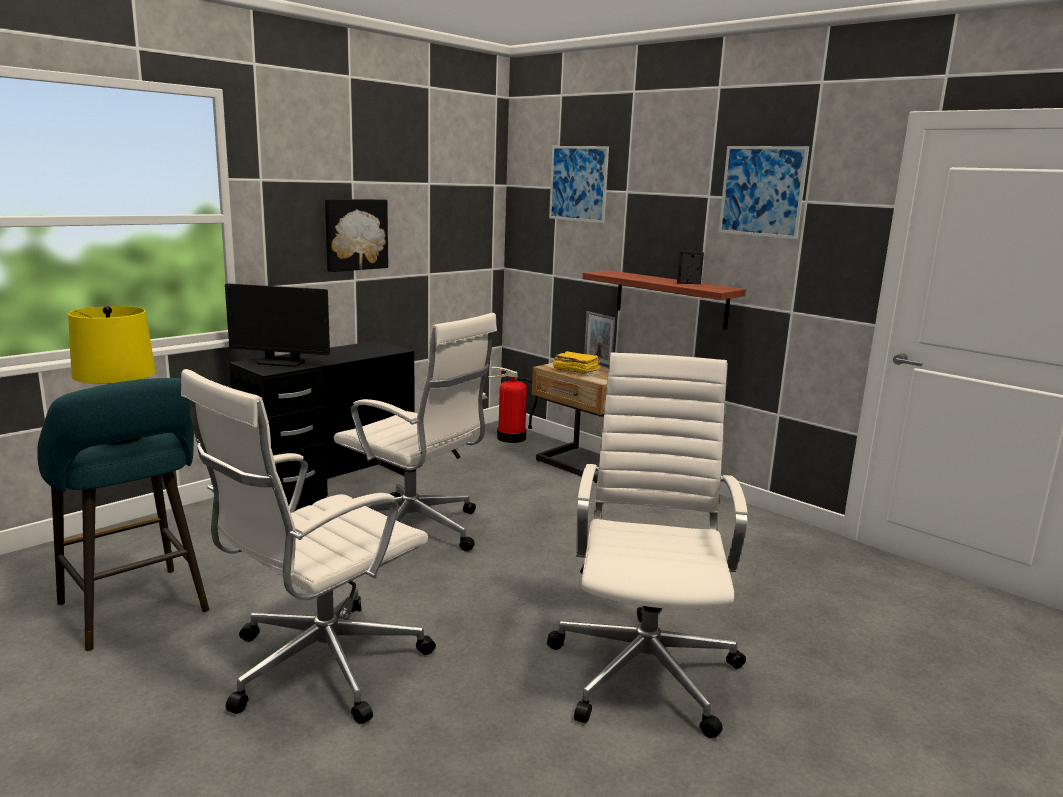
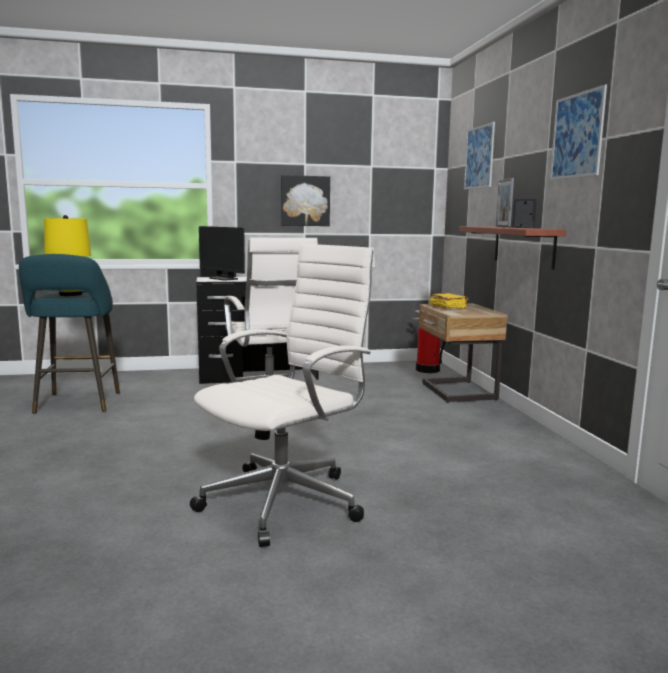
camera: 35 degrees right, 5 degrees down
(319, 666) = (111, 445): white office chair -> none
(598, 363) = (479, 307): picture frame -> picture frame (502, 227)

